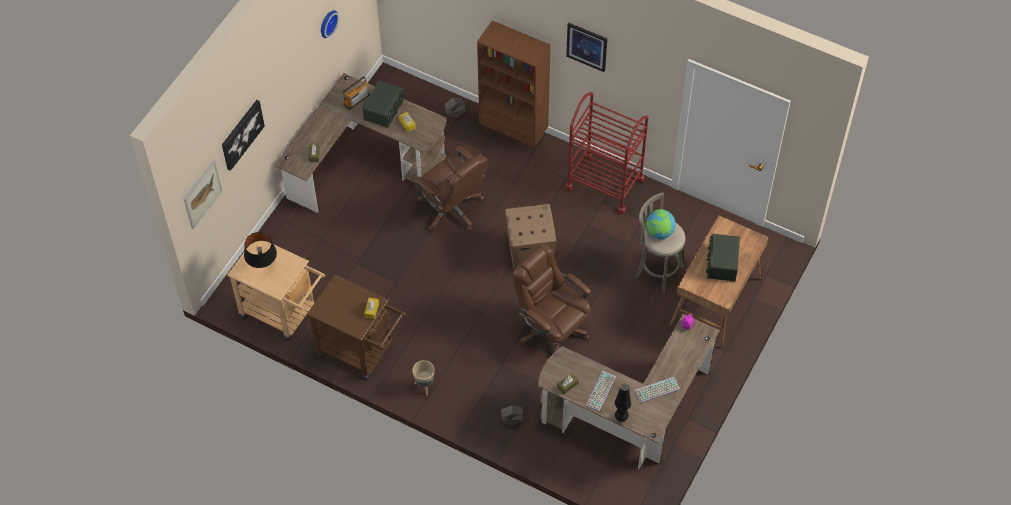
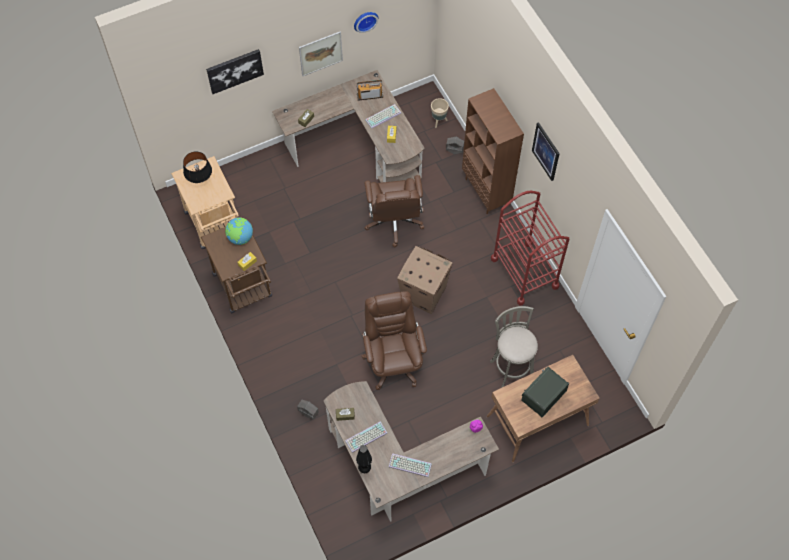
camera: 35 degrees right, 5 degrees up
(202, 194) = (175, 100): picture -> picture (321, 53)
(384, 110) = (383, 116): radio -> keyboard
(424, 386) = (268, 344): beige planter -> beige planter (438, 121)
(659, 232) = (515, 338): globe -> globe (240, 238)

